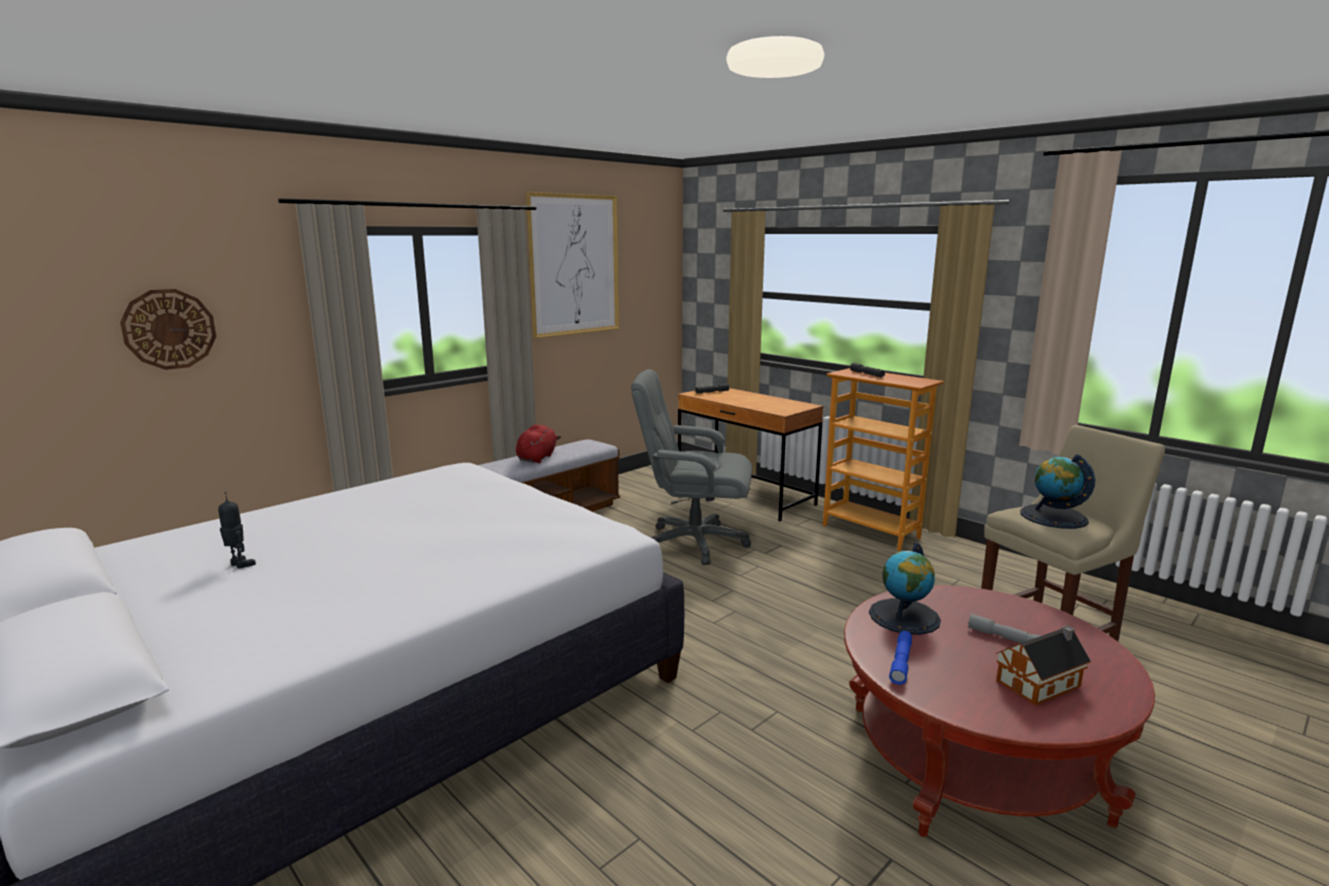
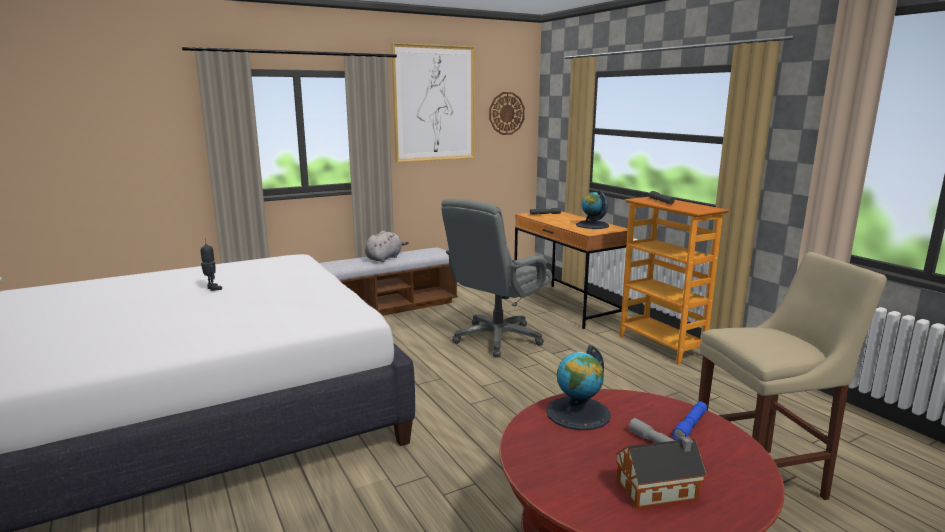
camera: 15 degrees right, 0 degrees up
(169, 329) = (103, 142): wall clock -> wall clock (506, 113)
(239, 565) = (79, 309): toy robot -> toy robot (212, 289)
(537, 458) = (385, 258): red plush toy -> grey plush toy
(694, 542) = (497, 338): grey office chair -> grey office chair turned 75 degrees counterclockwise
(901, 663) = (540, 451): blue flashlight -> blue flashlight (690, 426)
(1053, 517) = (763, 339): globe -> globe (592, 225)

